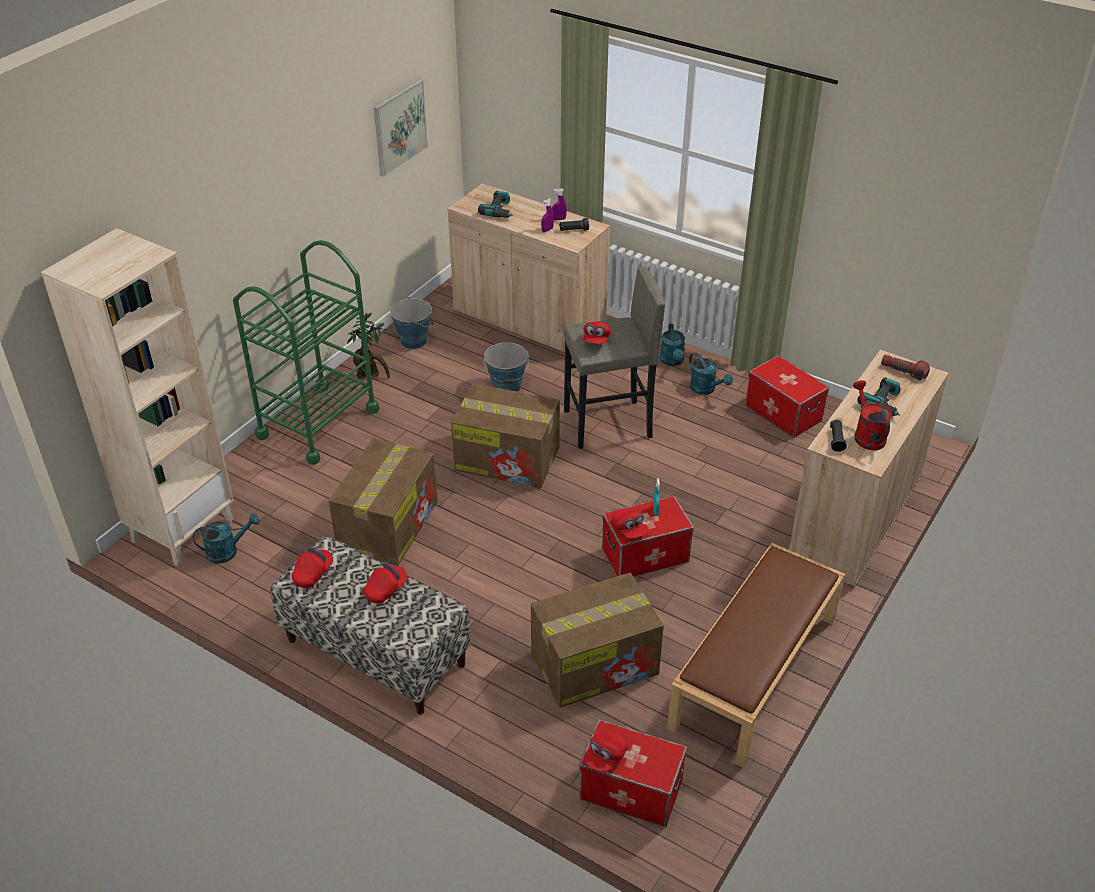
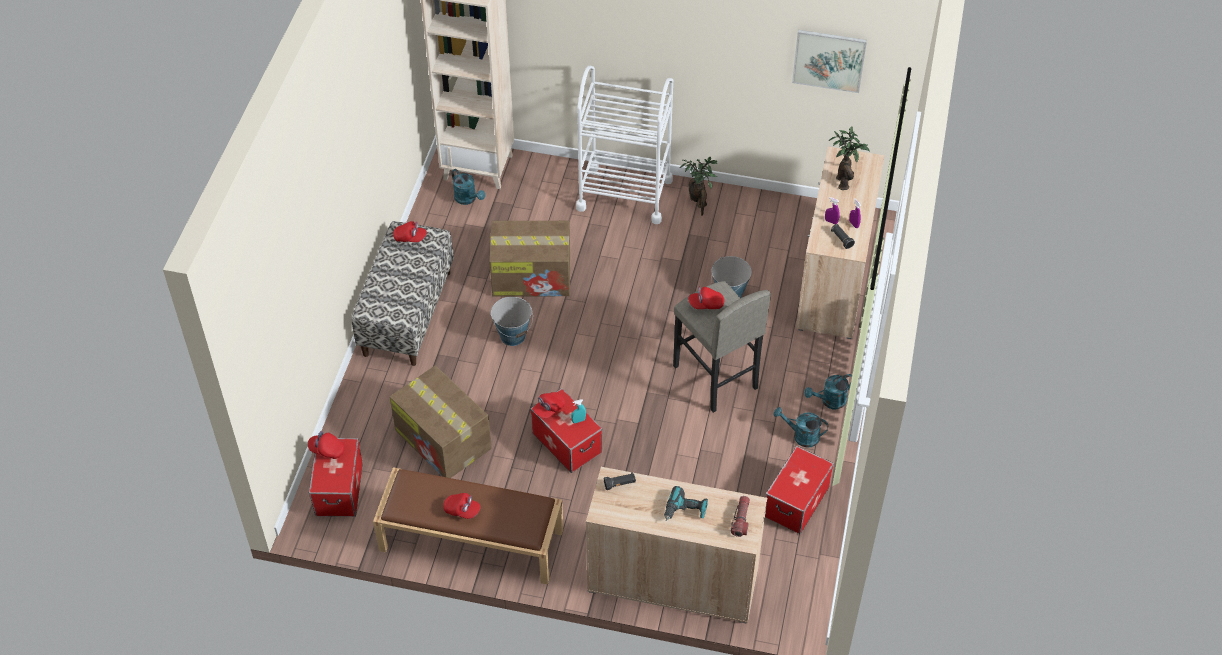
camera: 70 degrees right, 10 degrees up
(318, 423) = (624, 194): green cart -> white cart
(386, 590) = (410, 280): red cap -> red cap (462, 510)
(413, 341) = (759, 214): bucket -> bucket (513, 336)
(499, 211) = (843, 181): power drill -> potted plant
(508, 459) = (638, 324): cardboard box -> none
(706, 389) = (801, 436): turquoise watering can -> turquoise watering can turned 75 degrees clockwise
(867, 435) = (636, 504): red watering can -> none

